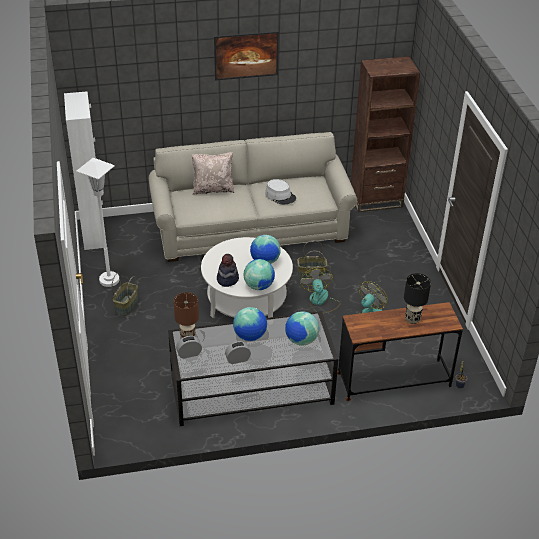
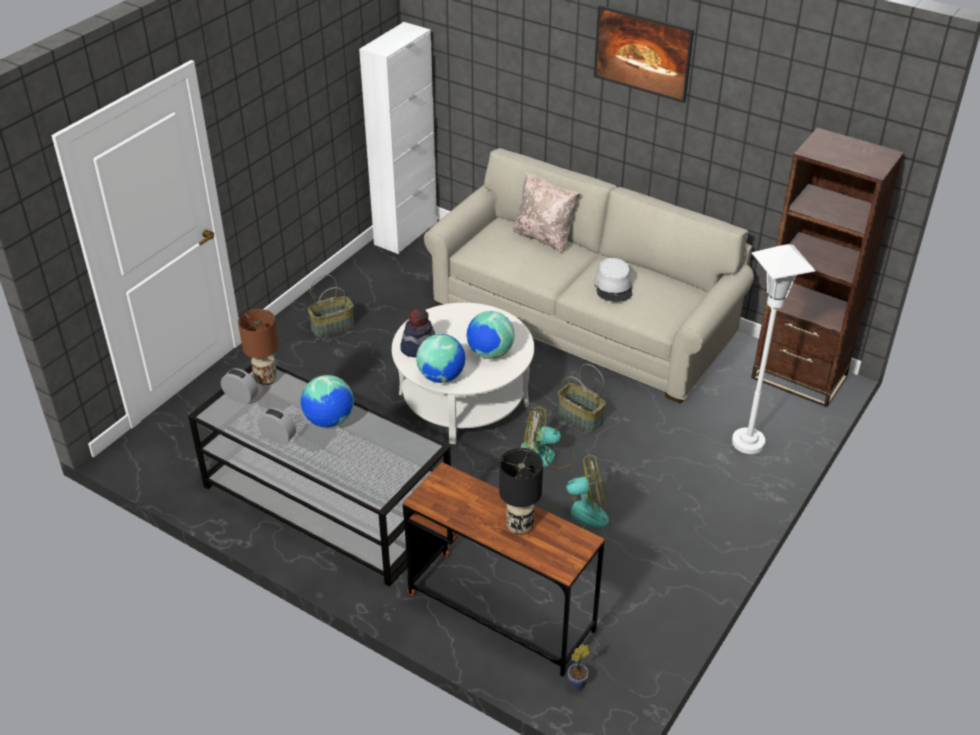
camera: 45 degrees right, 0 degrees up
(109, 280) = (354, 289): white floor lamp -> white floor lamp (748, 442)
(301, 340) = (375, 464): globe -> none
(320, 301) = (546, 455): fan -> fan turned 120 degrees counterclockwise

